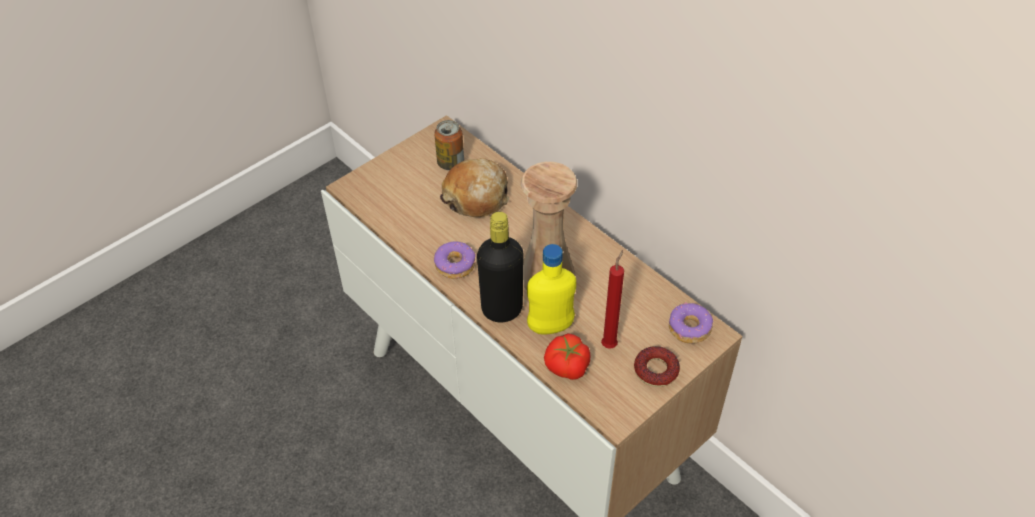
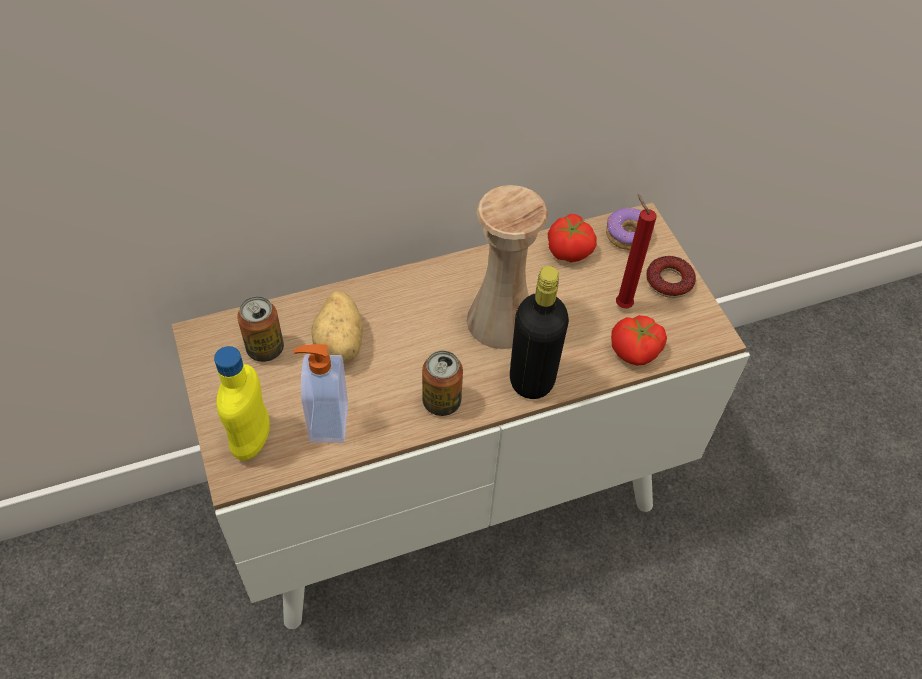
camera: 70 degrees left, 5 degrees up
(409, 213) = (327, 422): none -> soap dispenser
(455, 265) = (441, 402): donut -> can
(476, 197) = (341, 343): bread -> potato
(550, 327) = (576, 345): yellow bottle -> yellow bottle (252, 440)
(646, 294) = (570, 249): none -> tomato

